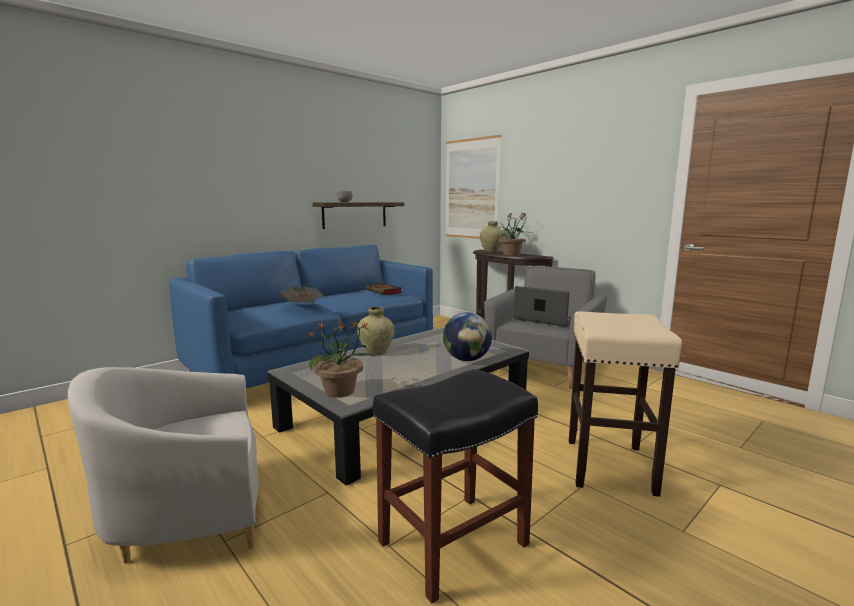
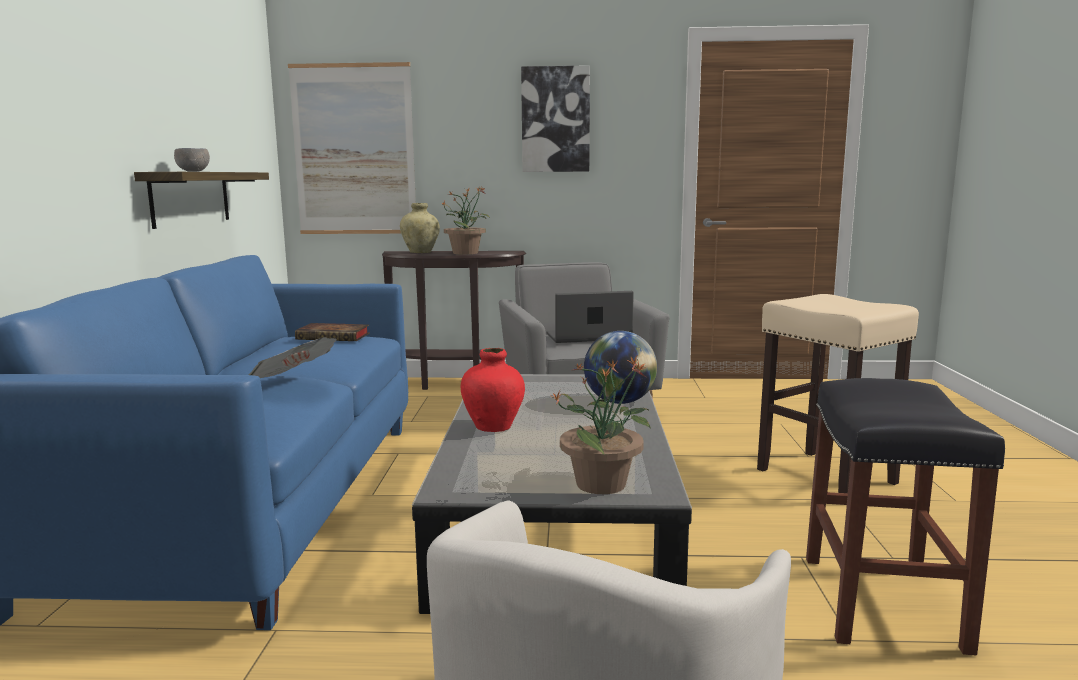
camera: 45 degrees left, 0 degrees up
(376, 352) = (493, 427): beige vase -> red vase
(580, 166) = (555, 120): none -> picture

